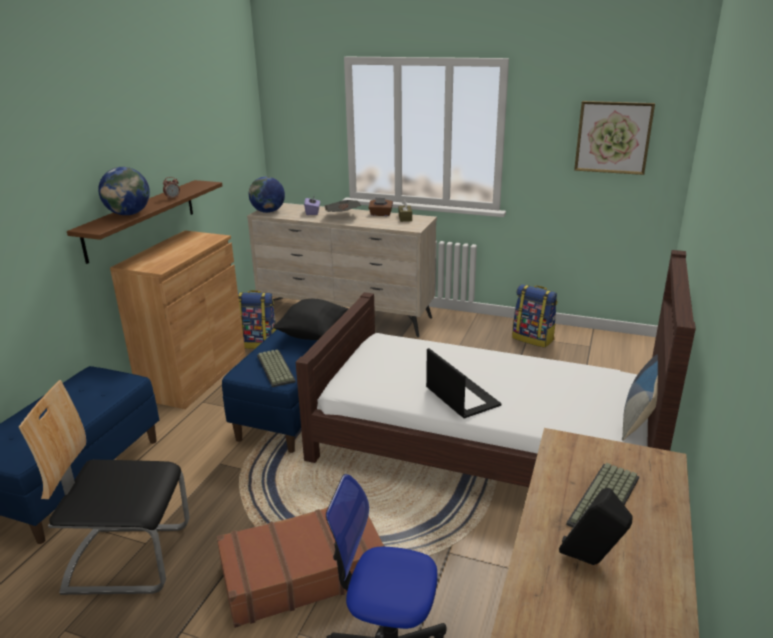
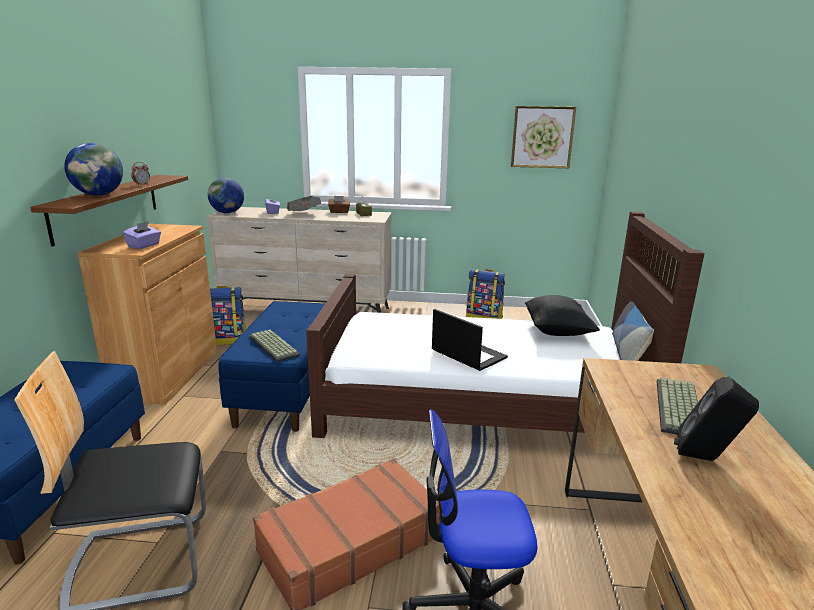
camera: 15 degrees left, 5 degrees down
(168, 261) = (144, 245): none -> purple tissue box
(314, 334) = (300, 316): black pillow -> black pillow (557, 331)

